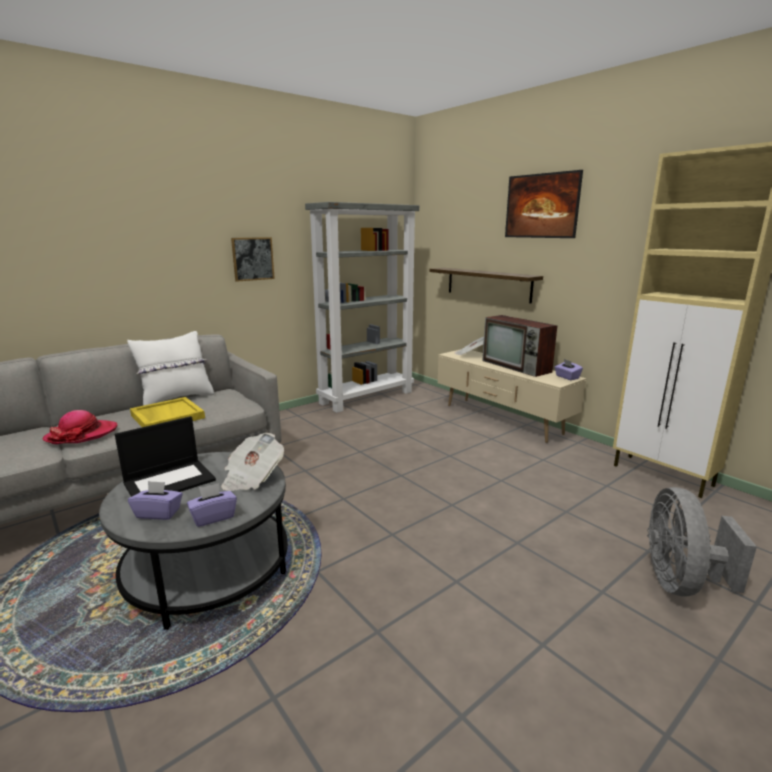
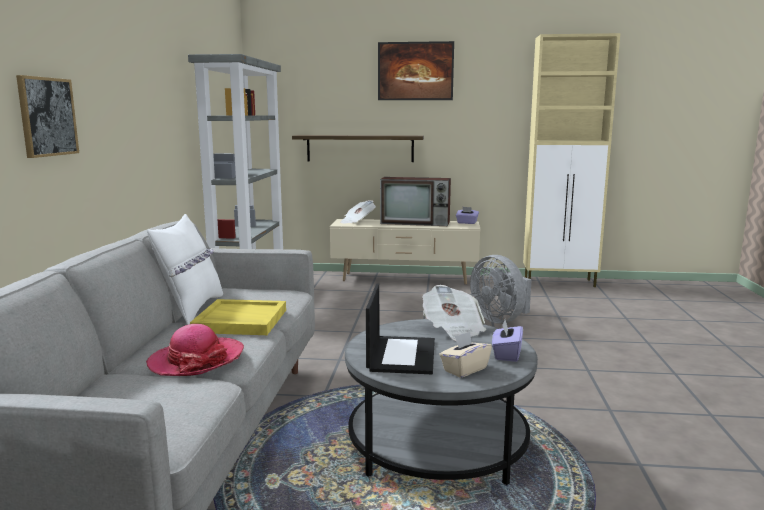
camera: 45 degrees left, 5 degrees down
(158, 513) = (464, 369): purple tissue box -> beige tissue box
(253, 259) = (153, 123): picture -> picture (47, 117)
(680, 582) = (661, 325): grey fan -> grey fan (500, 319)

